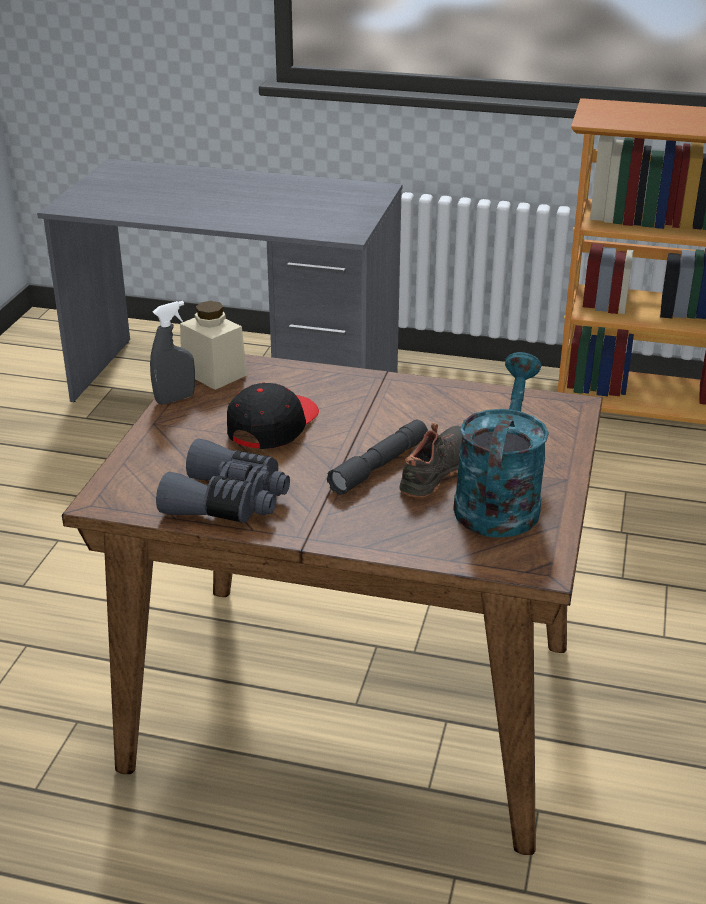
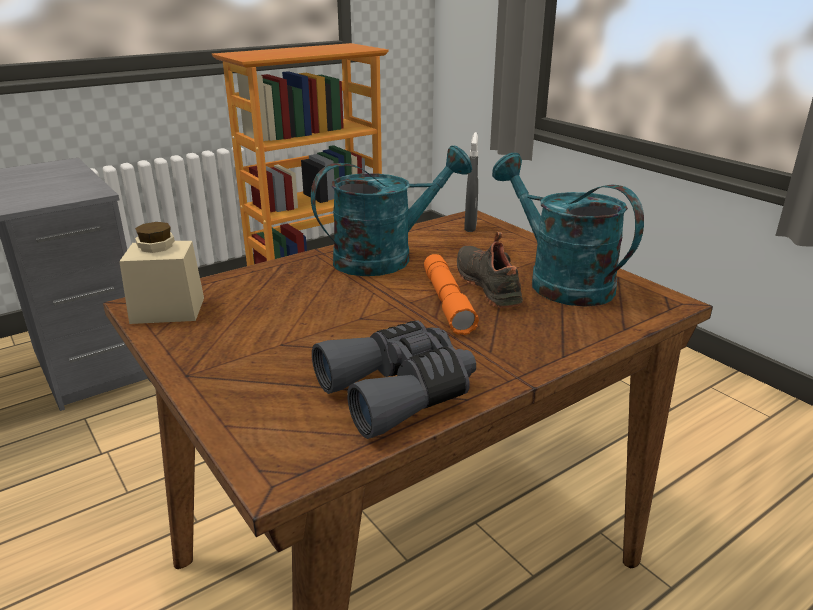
camera: 50 degrees left, 5 degrees down
(175, 399) = (168, 346): grey spray bottle -> grey spray bottle (470, 226)
(273, 426) = (308, 319): black cap -> none
(379, 466) = (447, 302): grey flashlight -> orange flashlight
(418, 406) = (386, 257): none -> turquoise watering can

